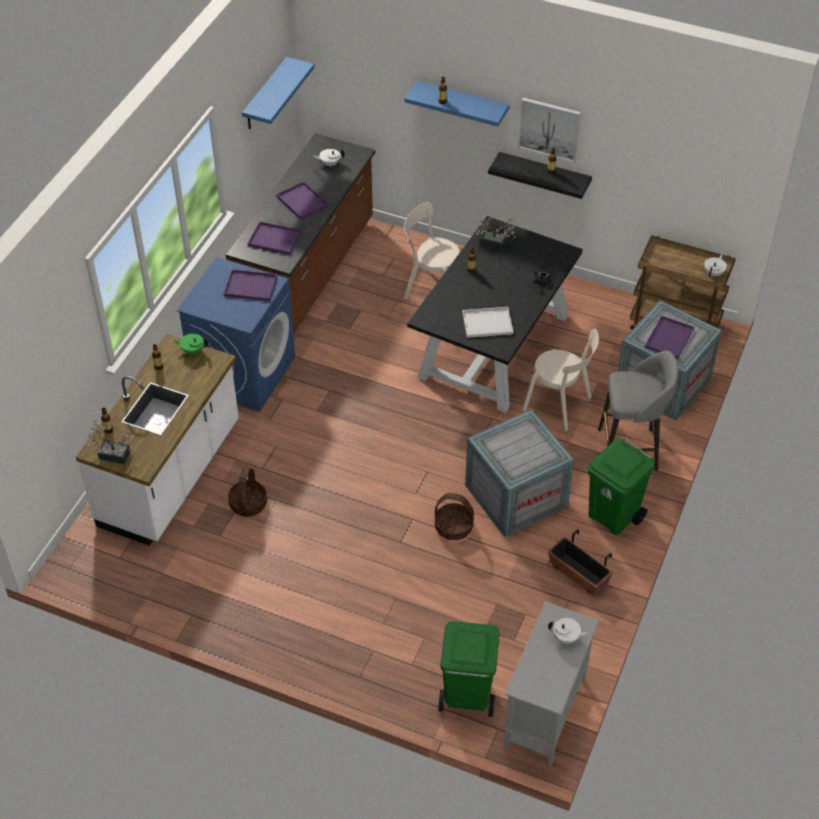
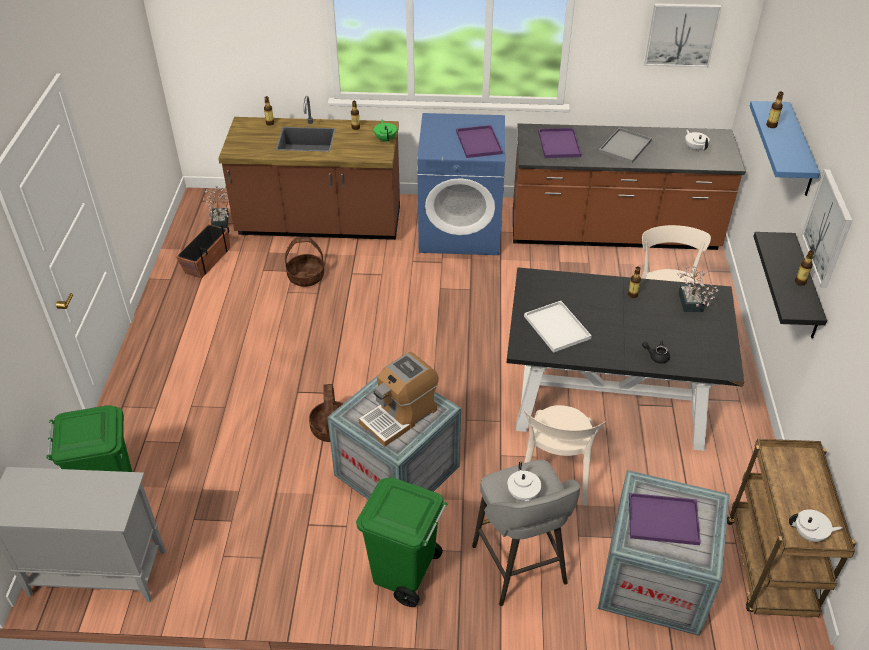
camera: 70 degrees right, 5 degrees down
(111, 454) = (243, 132): potted plant -> potted plant (221, 219)
(171, 475) = (319, 224): white counter -> brown counter
(265, 95) = (681, 34): blue shelf -> picture
(301, 201) = (625, 145): purple tray -> grey tray
(525, 446) = (399, 416): none -> coffee machine
(566, 637) = (91, 504): white teapot -> white teapot (522, 495)
(578, 574) = (302, 558): planter -> planter (207, 260)

